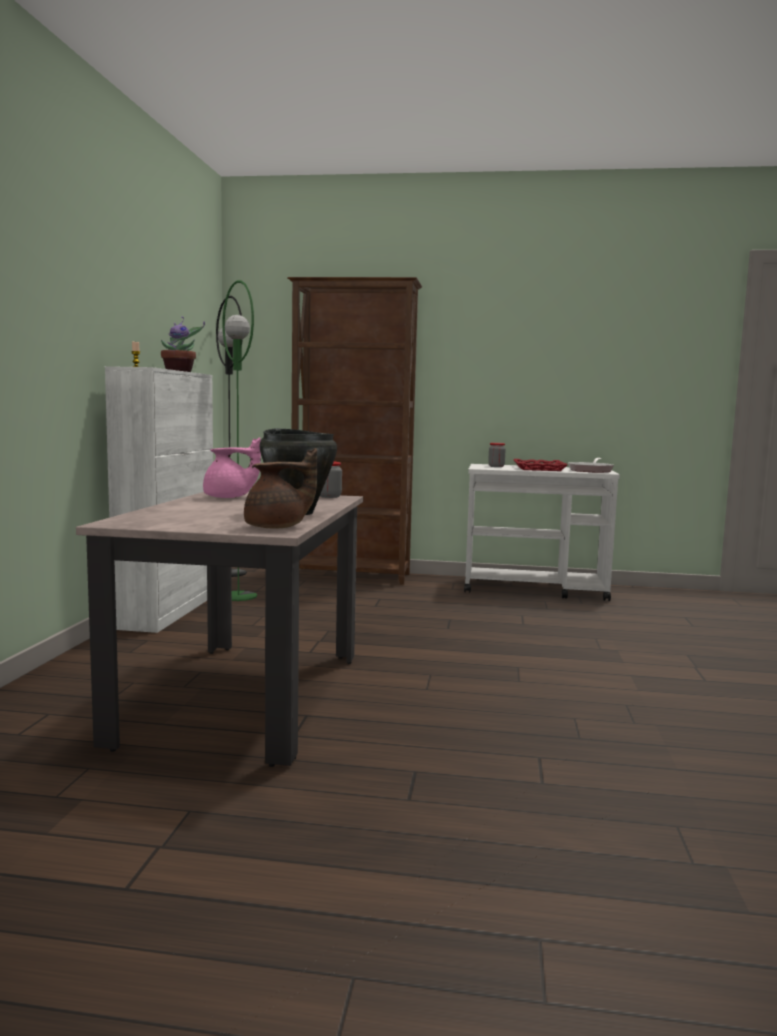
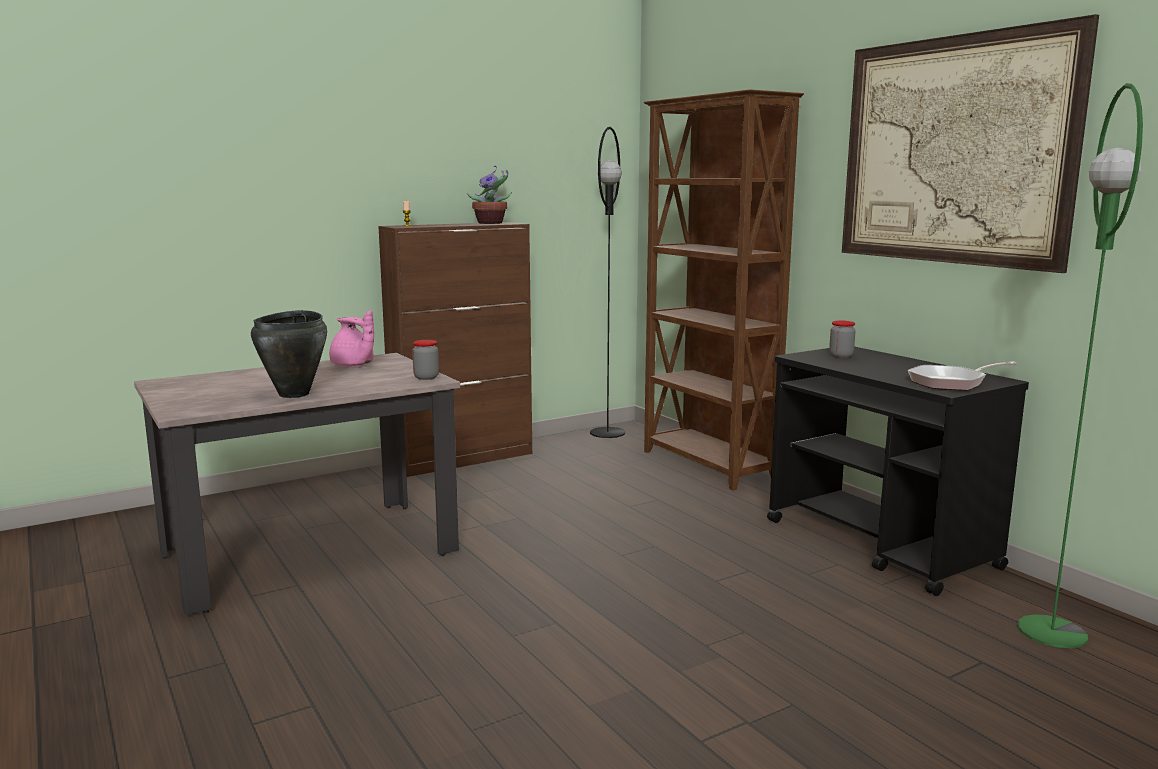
camera: 50 degrees right, 5 degrees up
(168, 611) = (463, 459): white cabinet -> brown cabinet
(238, 596) = (548, 459): green floor lamp -> green floor lamp (1052, 632)
(277, 527) = (200, 407): brown teapot -> none
(535, 589) = (880, 544): white cart -> black cart
(538, 469) = (880, 368): red tray -> none
(545, 332) = (953, 151): none -> picture

